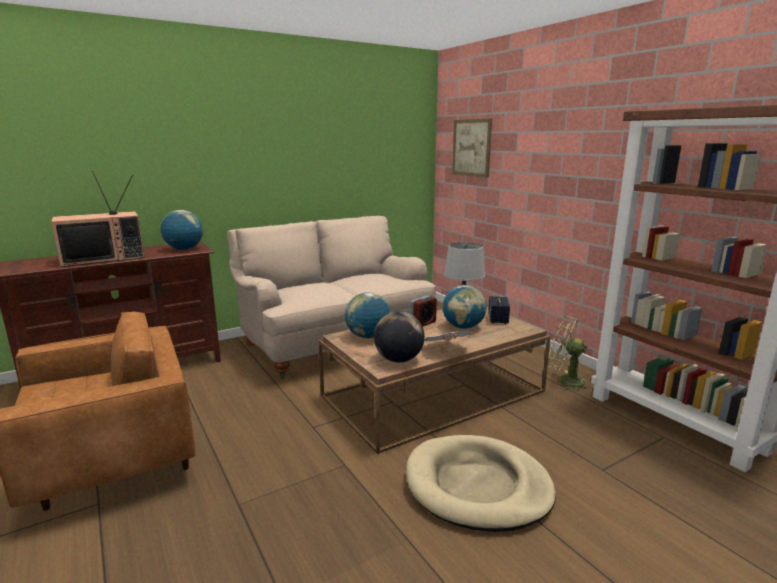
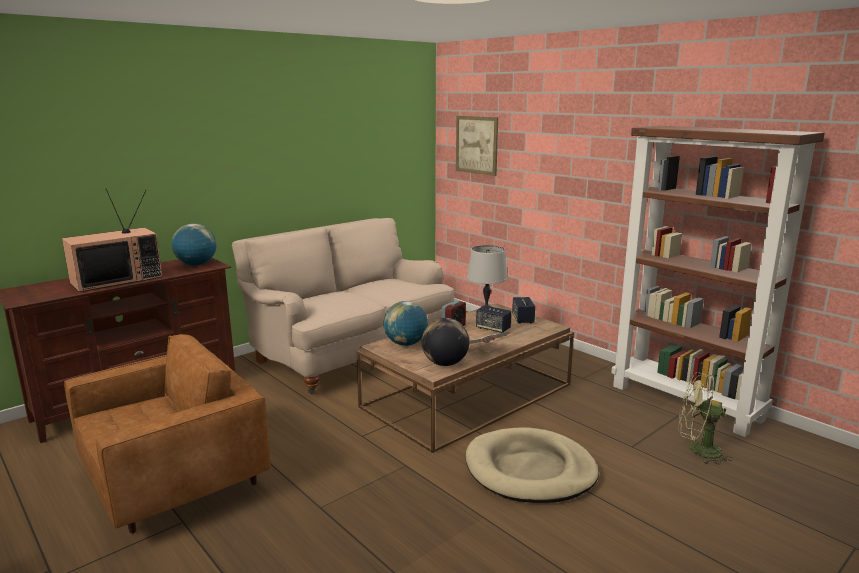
camera: 10 degrees left, 0 degrees up
(463, 327) = (493, 329): globe -> speaker
(564, 380) = (586, 373): green fan -> green fan (697, 450)

